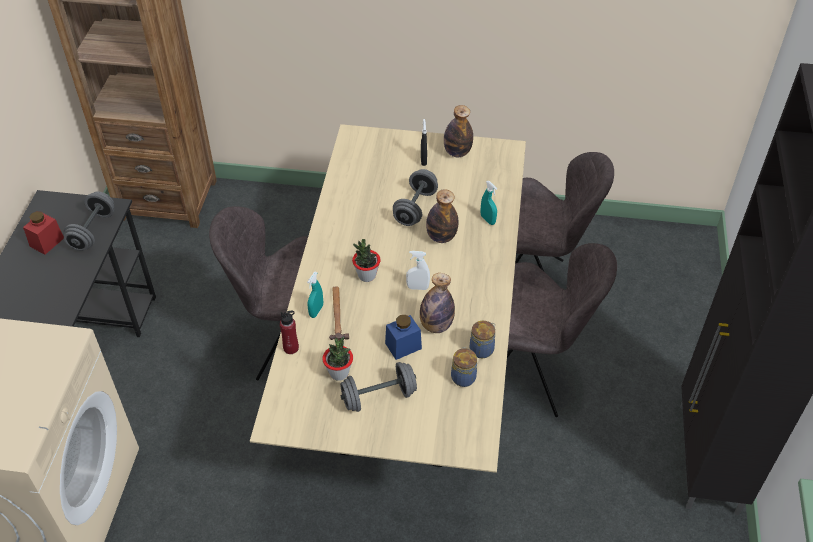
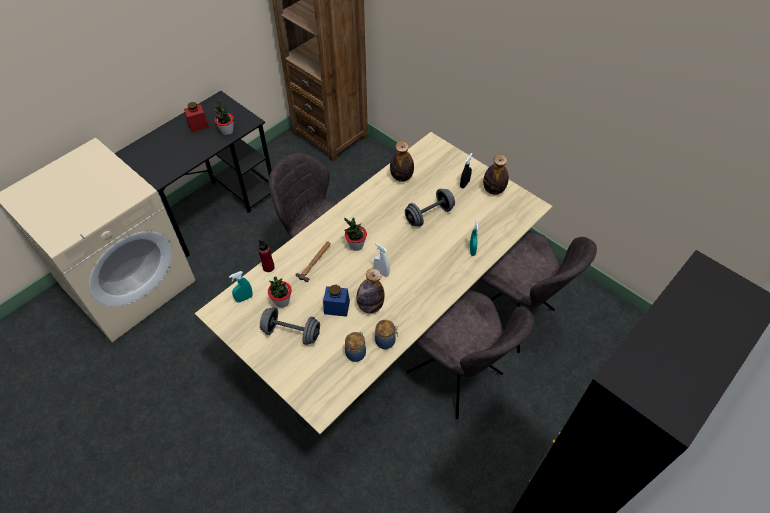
camera: 35 degrees right, 5 degrees up
(93, 231) = (227, 131): grey dumbbell -> potted plant
(316, 311) = (304, 251): turquoise spray bottle -> turquoise spray bottle (244, 298)
(441, 237) = (428, 245): bottle -> bottle (401, 177)

